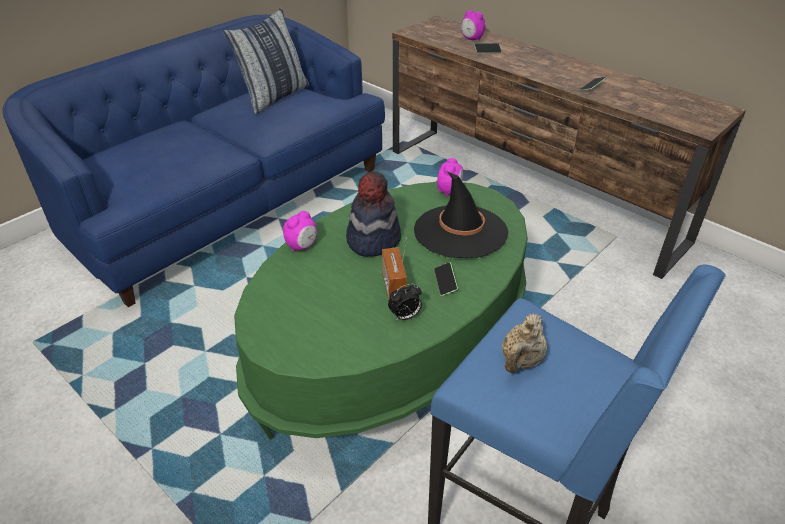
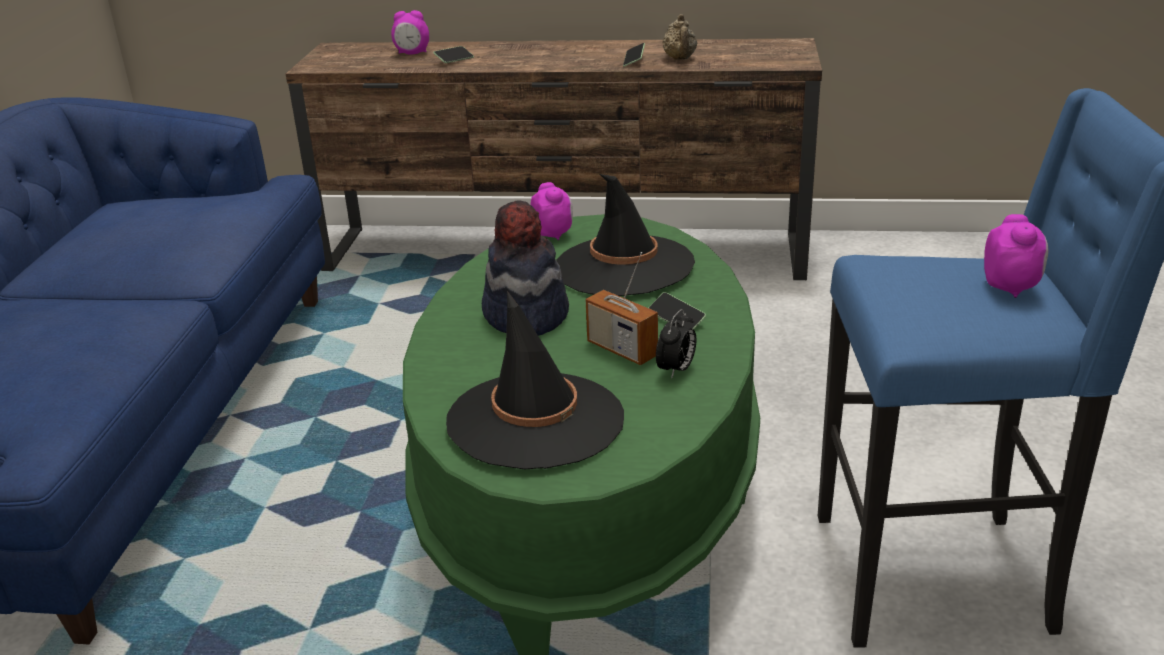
camera: 35 degrees left, 10 degrees down
(274, 97) = (139, 217): pillow -> none
(302, 246) = (437, 360): alarm clock -> alarm clock (1010, 287)
(302, 309) = (535, 420): none -> black hat
(521, 361) = (932, 296): beige teapot -> beige teapot (680, 59)

